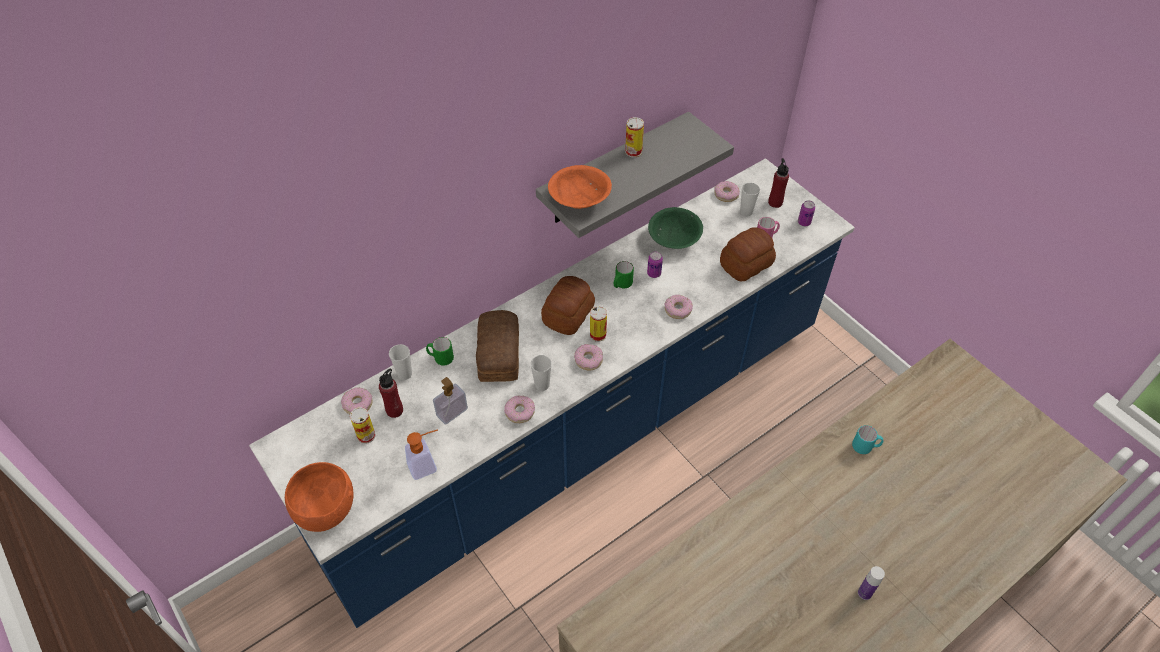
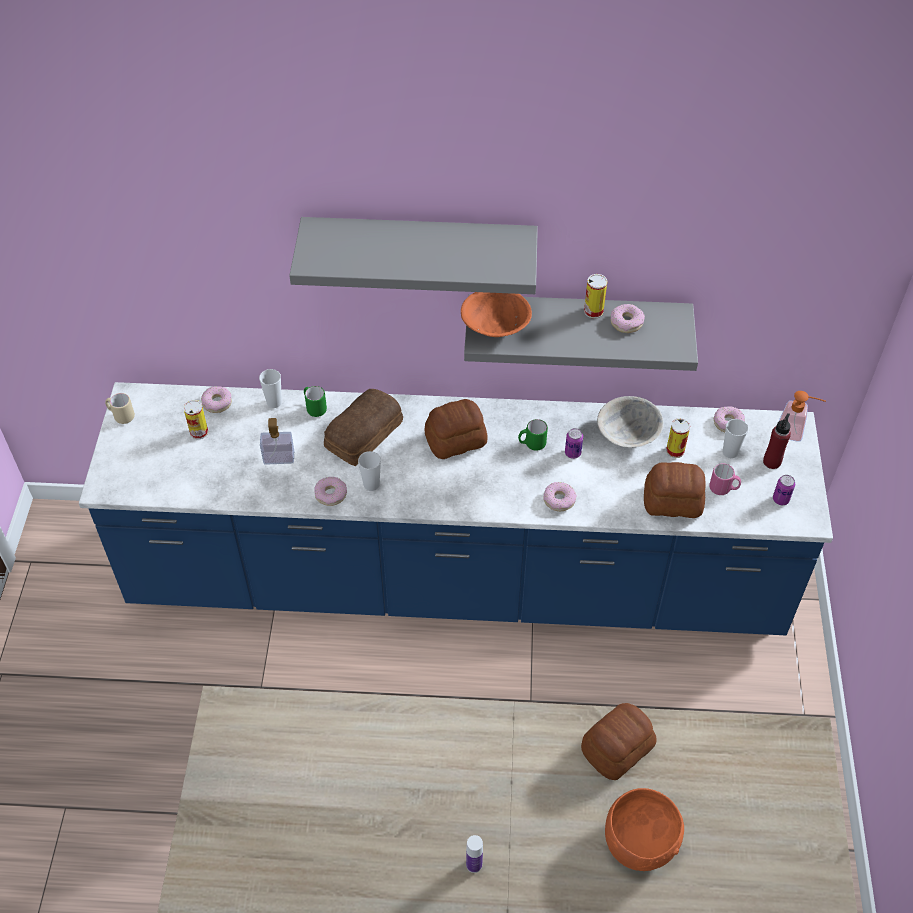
camera: 40 degrees right, 0 degrees up
(284, 467) = (121, 416): none -> beige mug
(325, 509) = (118, 468): orange bowl -> orange bowl (639, 842)
(394, 410) = (238, 426): red bottle -> none
(427, 465) = (219, 486): soap dispenser -> soap dispenser (795, 433)
(495, 165) = (419, 247): none -> grey shelf
(588, 360) = (432, 490): donut -> donut (626, 322)
(598, 335) = (463, 474): can -> can (675, 450)
(674, 238) = (628, 433): green bowl -> beige bowl
(865, 447) = (618, 749): turquoise mug -> bread

